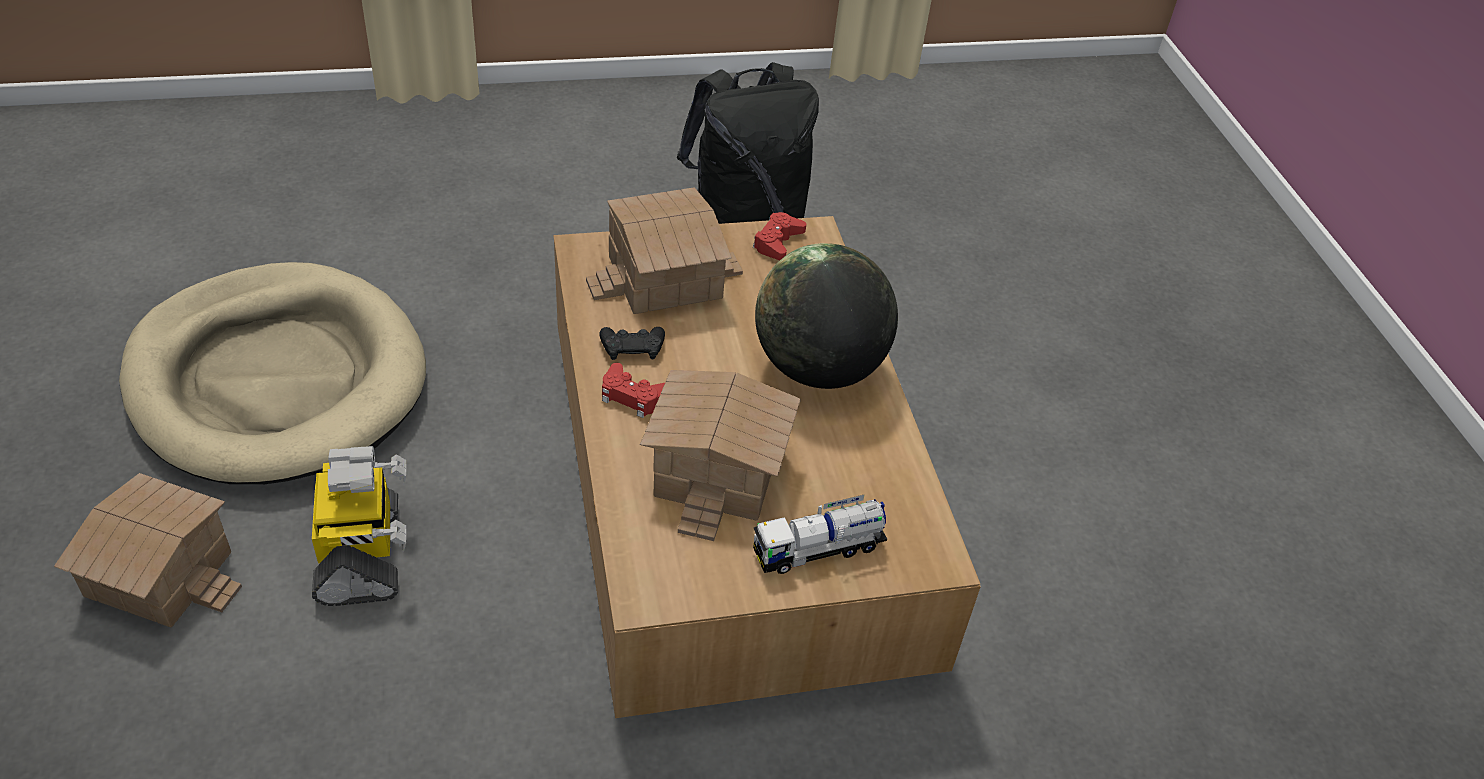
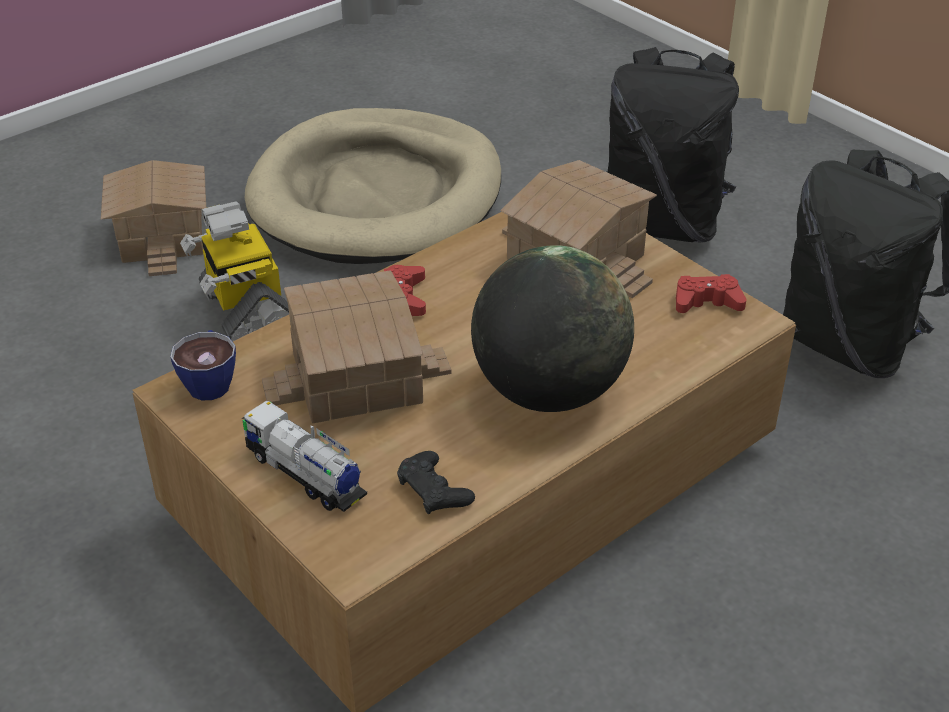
camera: 65 degrees right, 5 degrees down
(362, 554) = (244, 310): toy robot -> toy robot turned 105 degrees clockwise
(516, 234) = (662, 224): none -> black backpack
(632, 347) = (464, 275): black game controller -> black game controller (434, 490)
(647, 567) = (210, 381): none -> cup

